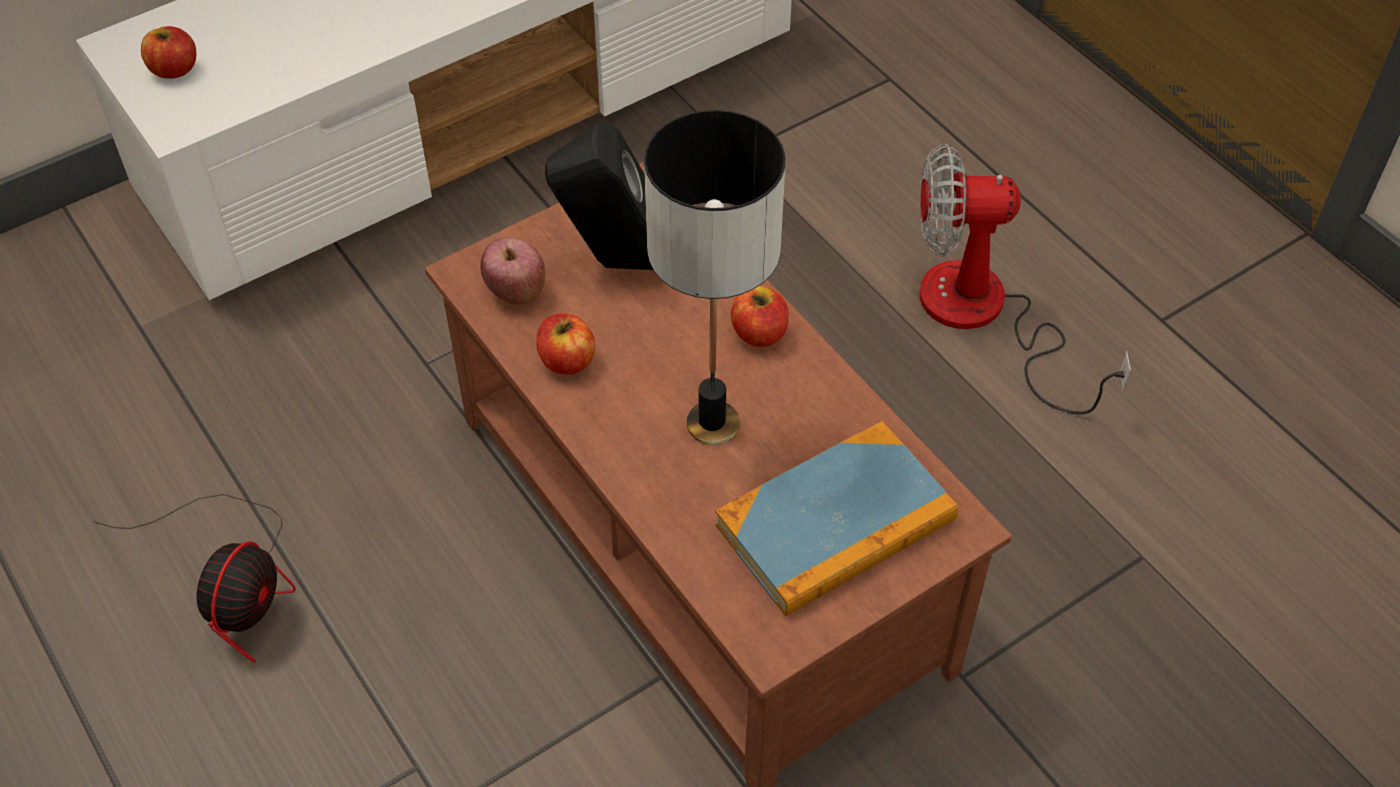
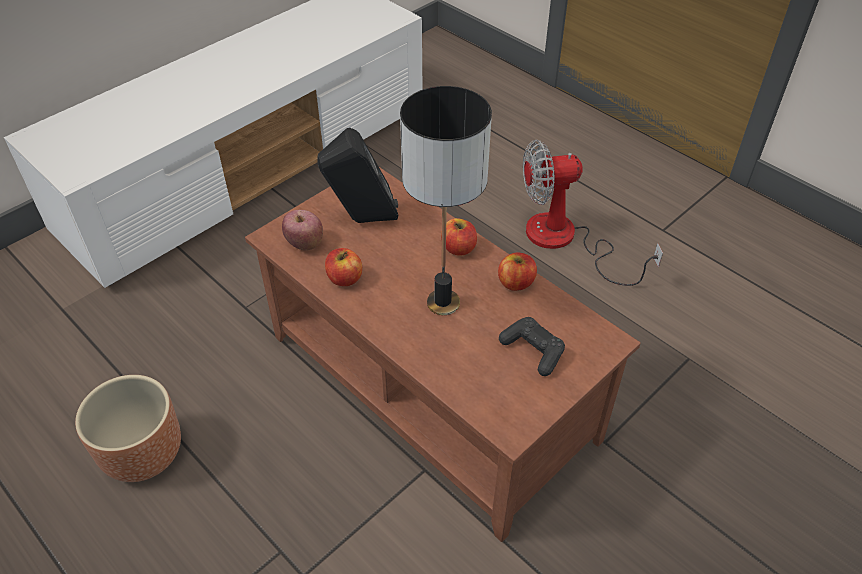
camera: 10 degrees left, 5 degrees down
(174, 69) = (69, 146): apple -> apple (515, 282)
(235, 584) = (144, 455): fan -> brown planter
(835, 523) = (533, 350): book -> black game controller

